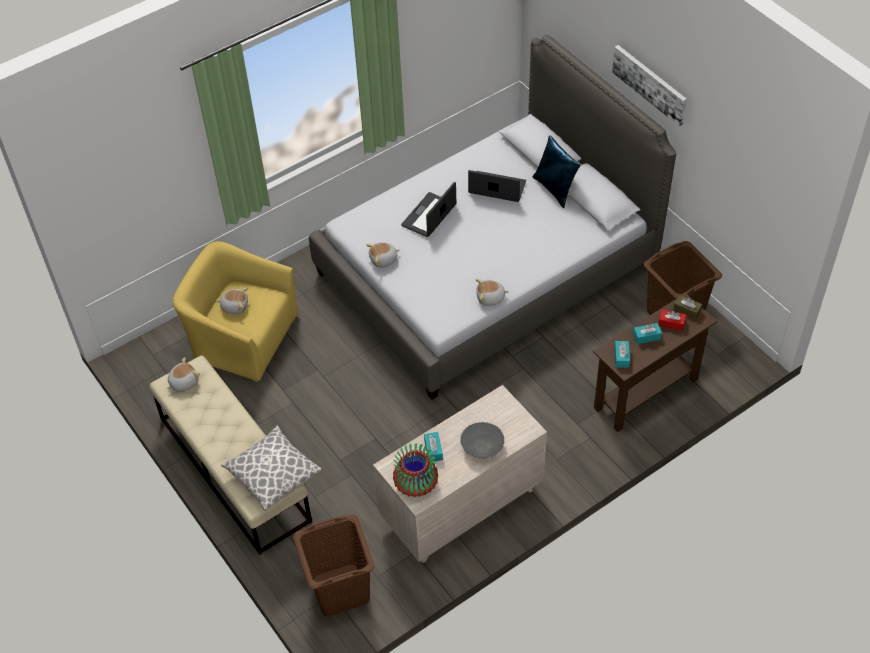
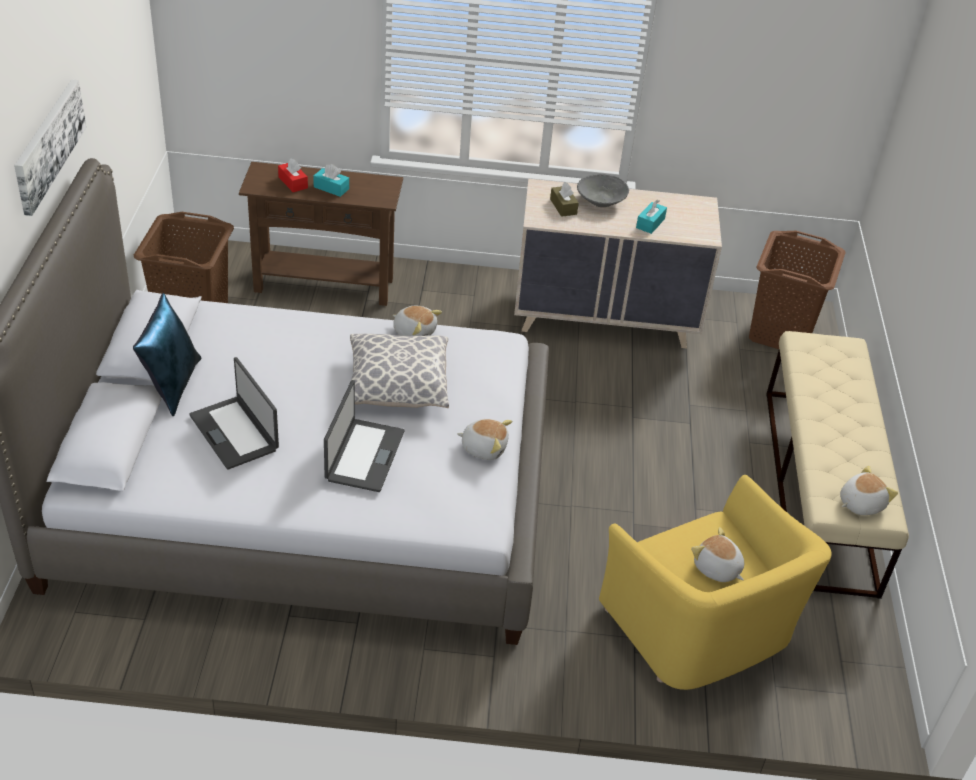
camera: 145 degrees left, 10 degrees down
(183, 382) = (860, 503): plush toy -> plush toy turned 150 degrees clockwise
(273, 475) = (813, 355): pillow -> pillow (397, 386)
(415, 484) = (694, 213): vase -> none
(429, 215) = (363, 455): laptop -> laptop turned 60 degrees counterclockwise
(621, 357) = (378, 190): turquoise tissue box -> none
(687, 310) = (262, 181): brown tissue box -> brown tissue box (563, 207)

